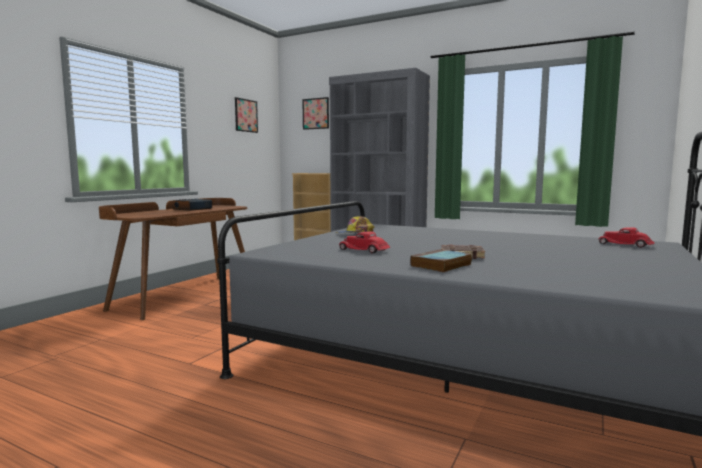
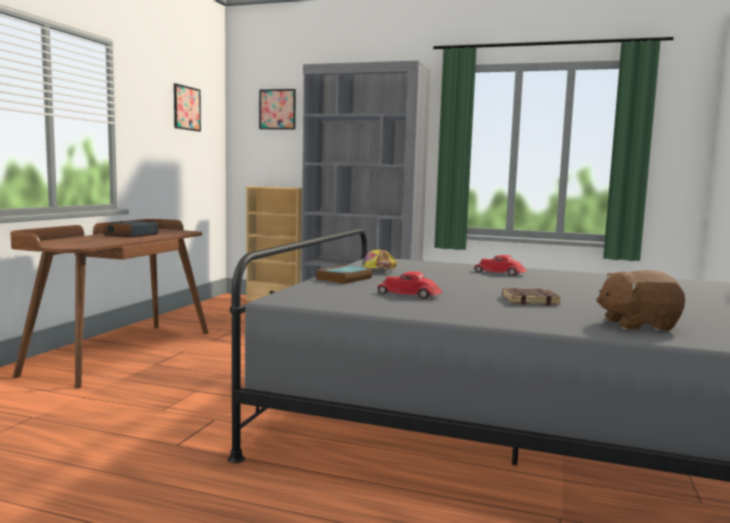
camera: 10 degrees left, 0 degrees up
(441, 265) = (520, 315): book -> book (344, 279)
(538, 274) = (637, 325): none -> brown plush toy
(625, 245) = (690, 286): red toy car -> red toy car (500, 273)

